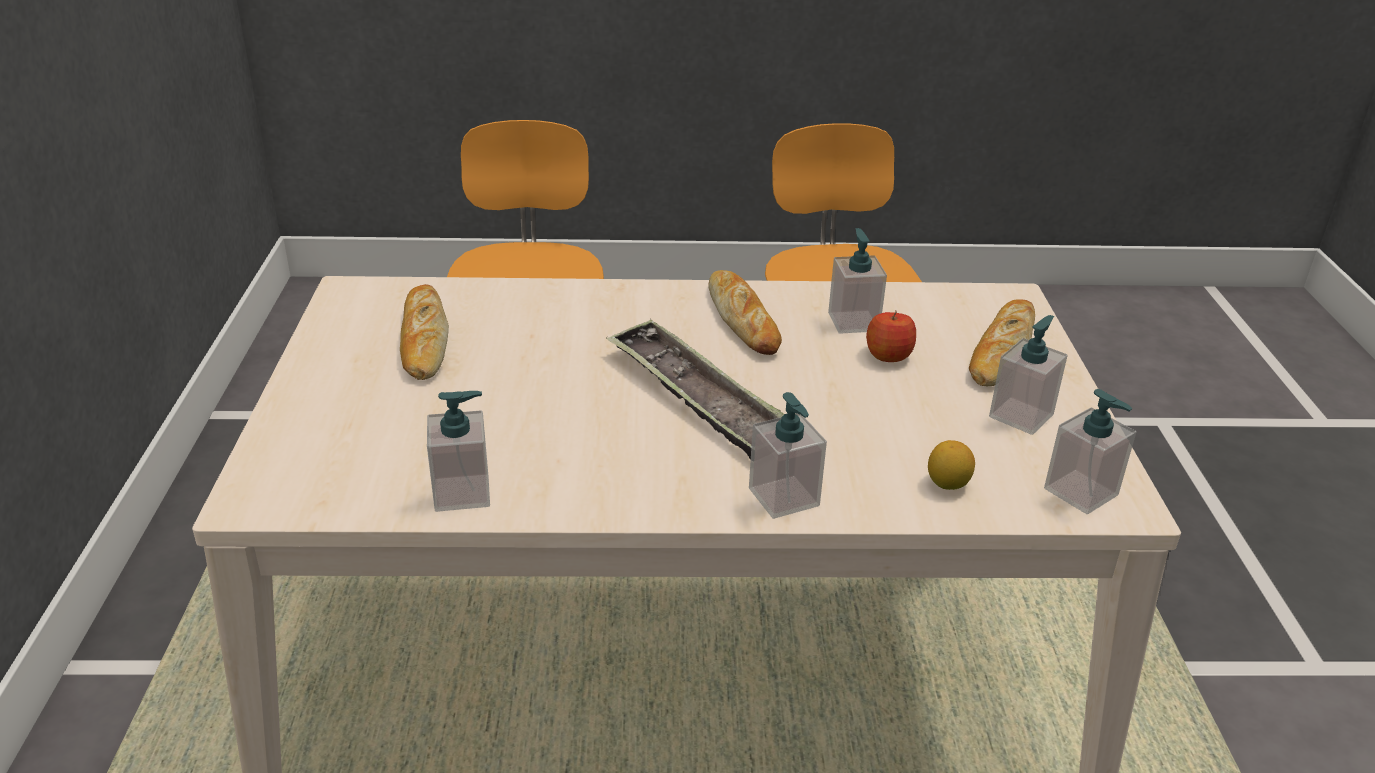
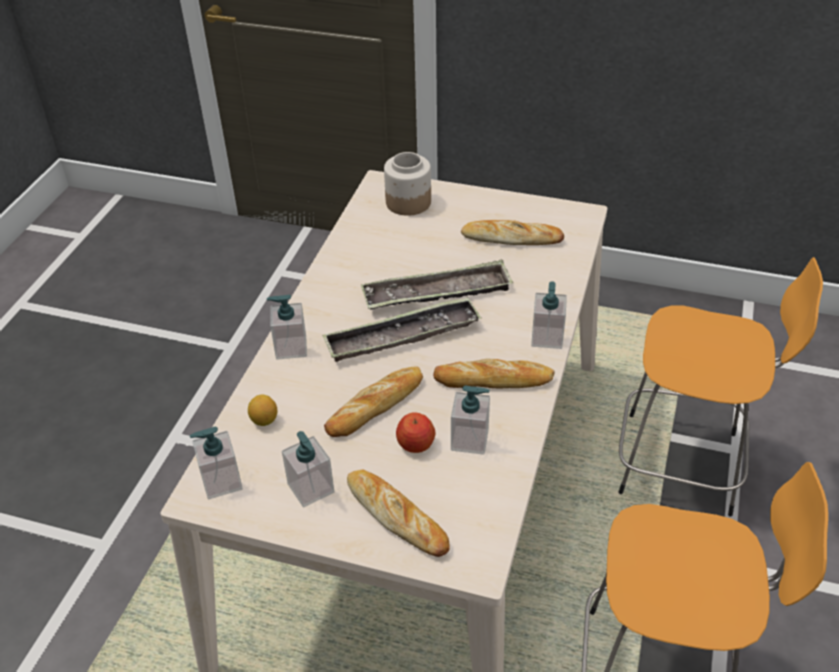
camera: 110 degrees right, 10 degrees up
(325, 454) = (408, 202): none -> jar
(462, 493) = (355, 240): soap dispenser -> soap dispenser (547, 337)
(585, 383) = (437, 293): none -> tray
(848, 394) = (376, 405): none -> bread

